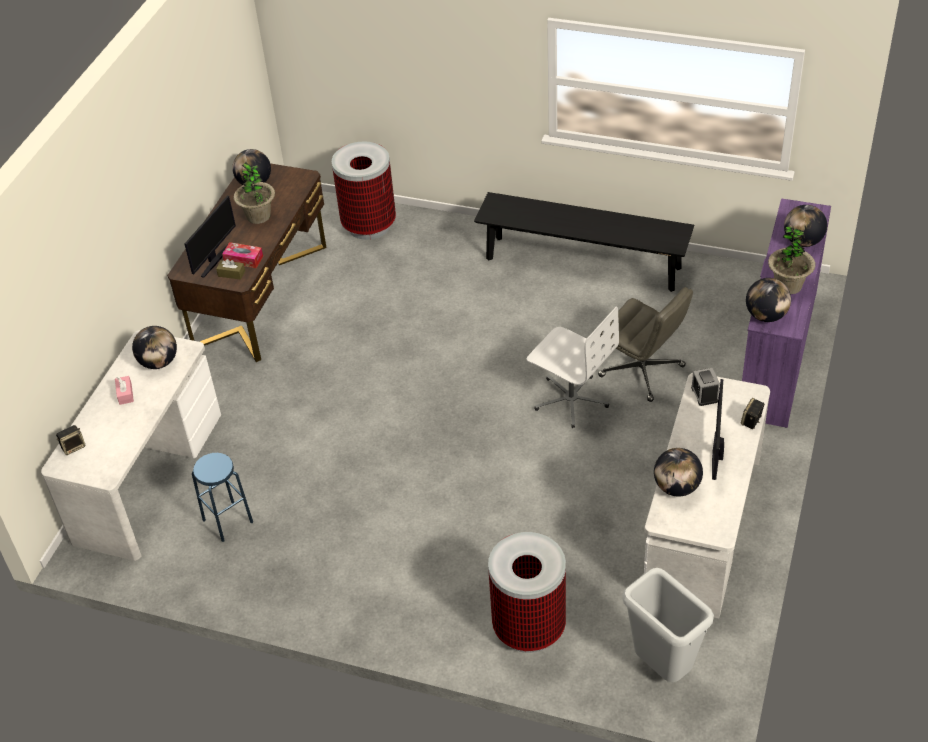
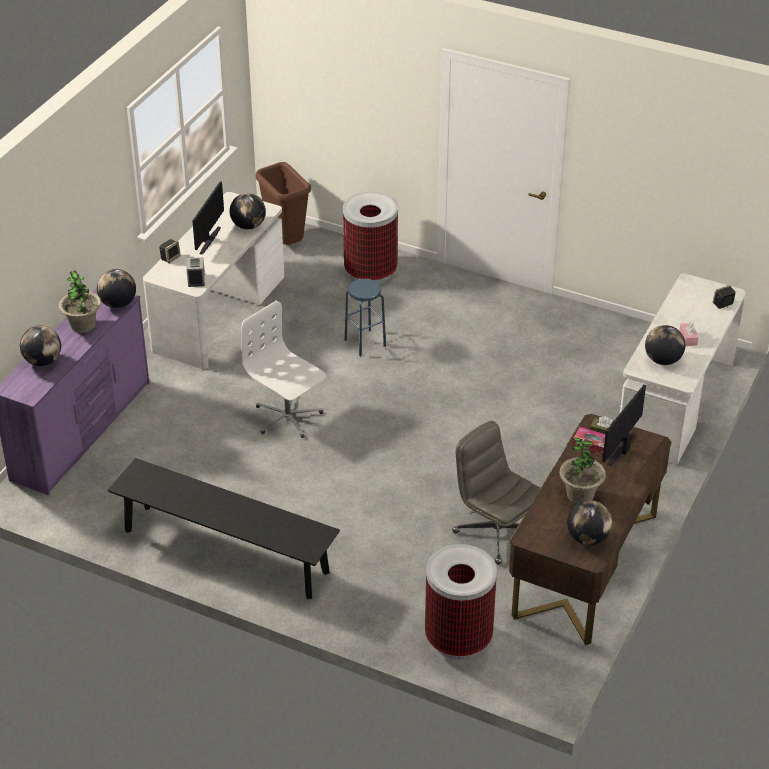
camera: 175 degrees left, 5 degrees down
(228, 521) = (600, 362): blue stool -> blue stool (365, 343)
(643, 371) = (212, 432): grey office chair -> grey office chair (496, 532)
(663, 667) = (285, 243): grey trash can -> brown trash can

